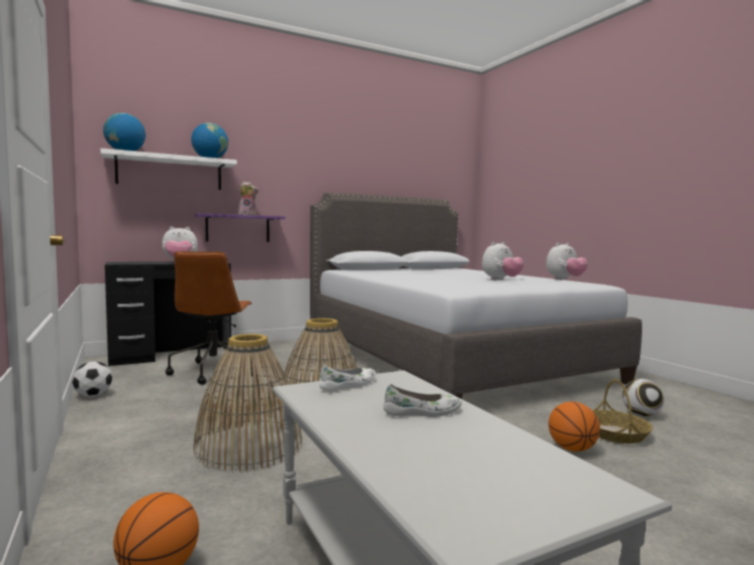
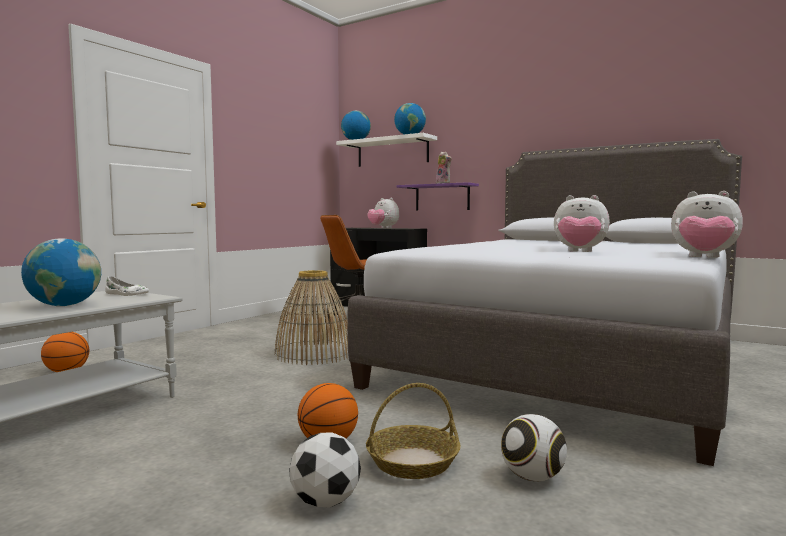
camera: 60 degrees right, 0 degrees up
(93, 395) = (274, 315): football -> football (325, 502)
(249, 446) = (225, 354): basket -> none
(422, 412) = (64, 305): white shoe -> globe

